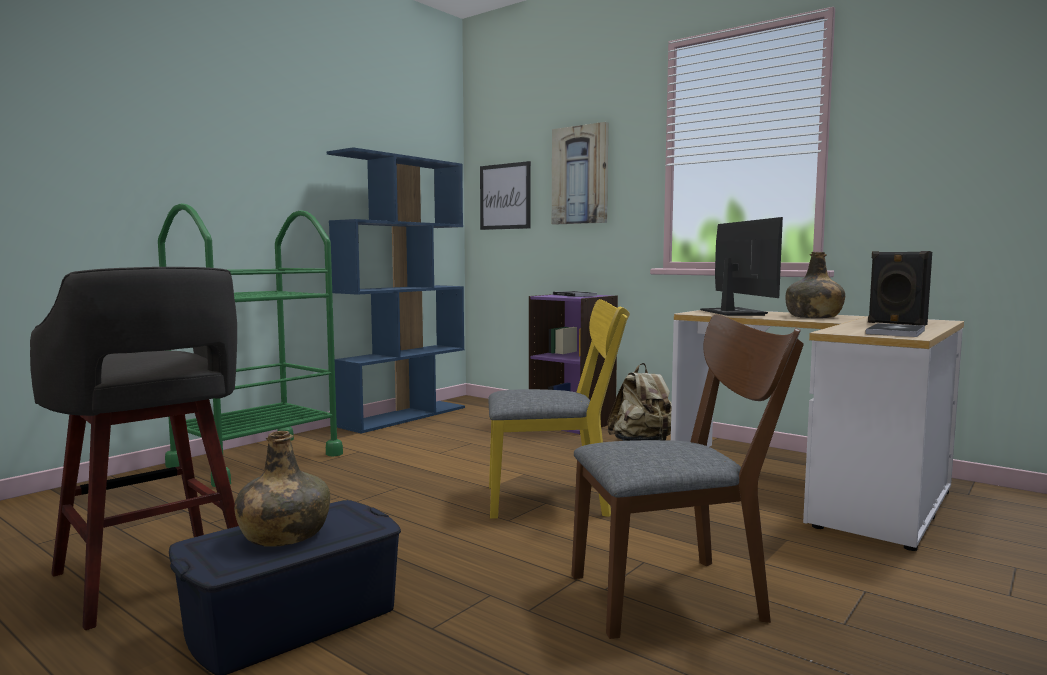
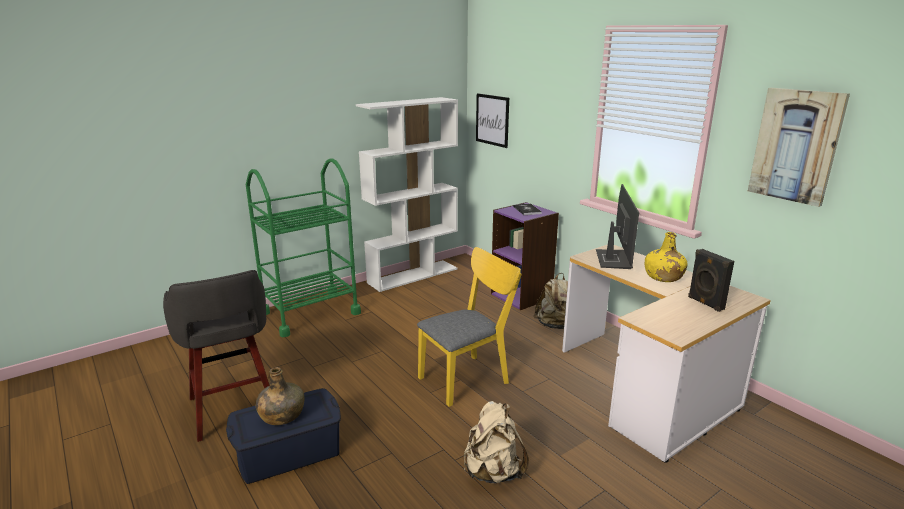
camera: 15 degrees right, 15 degrees up
(404, 416) = (413, 275): blue bookcase -> white bookcase
(557, 500) = (469, 377): yellow chair -> yellow chair turned 45 degrees counterclockwise
(580, 175) = (541, 117): picture -> picture (796, 146)
(679, 595) = (493, 472): brown chair -> beige backpack
(813, 317) = (663, 277): green bottle -> yellow bottle
(895, 332) = (679, 325): book -> none

